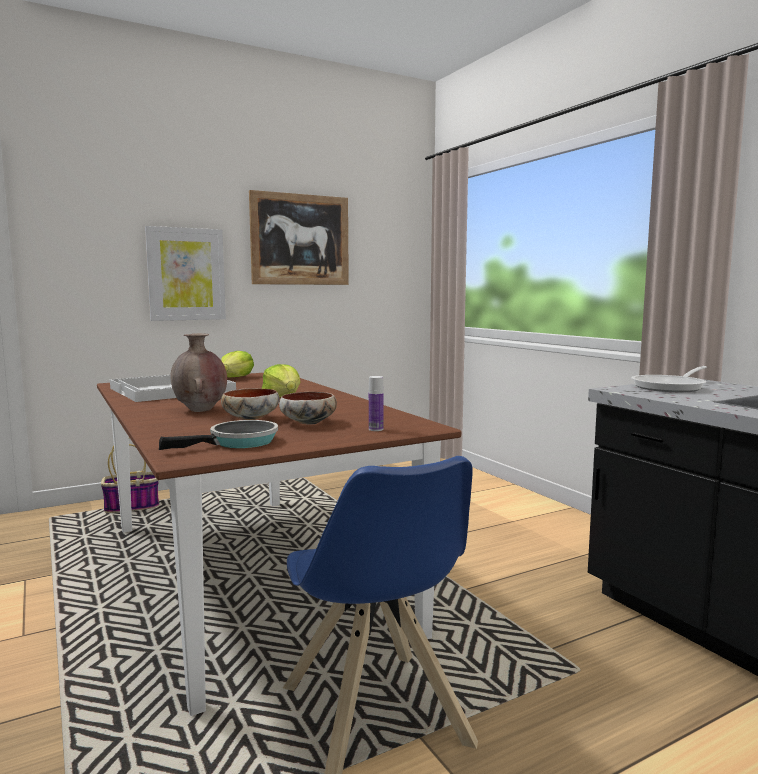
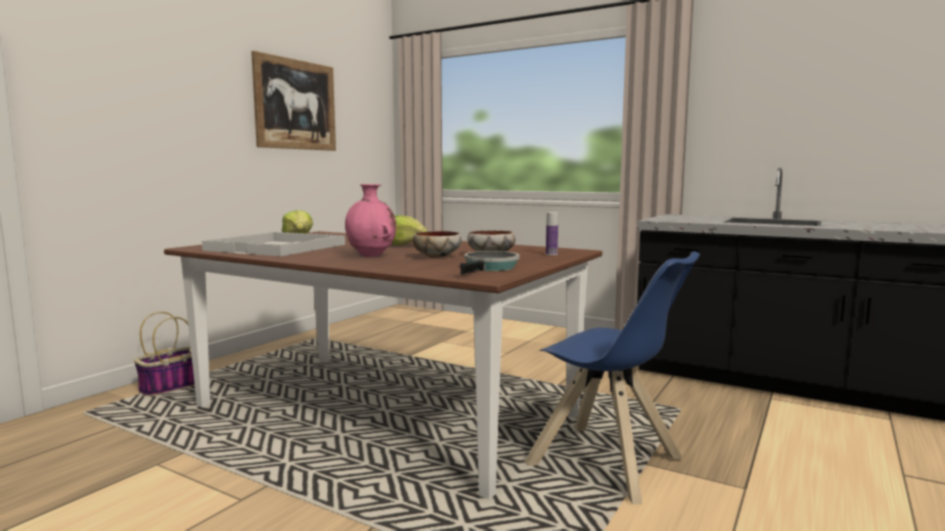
camera: 30 degrees left, 0 degrees up
(186, 274) = (197, 134): picture -> none
(201, 410) = (371, 256): brown vase -> pink vase
(671, 387) = (676, 218): frying pan -> none

